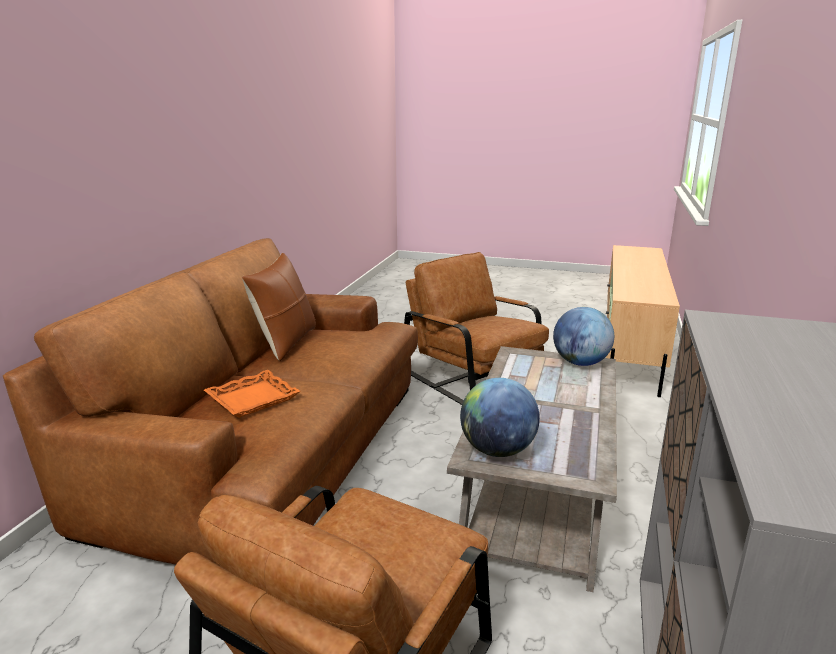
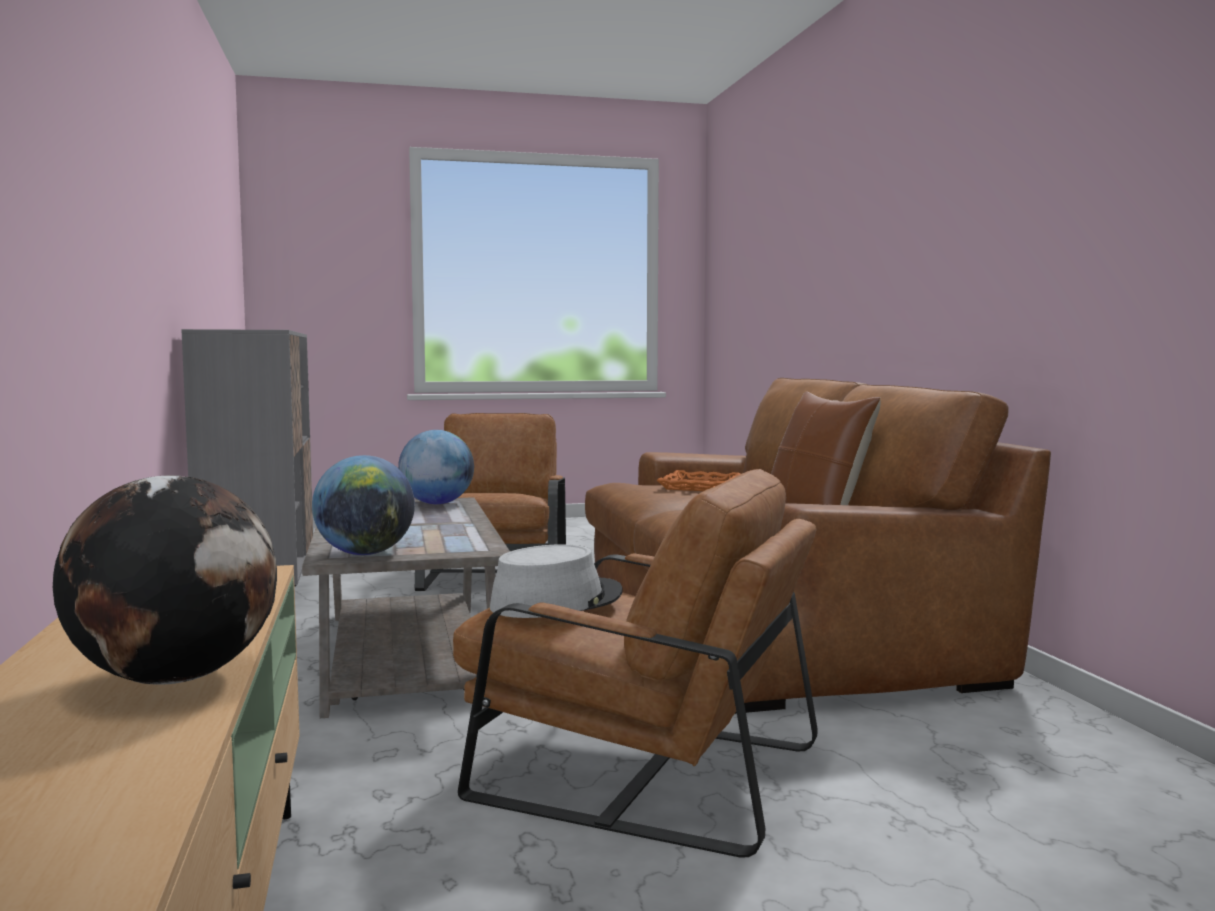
camera: 150 degrees right, 15 degrees down
(504, 322) = (556, 601): none -> grey hat
(628, 268) = (175, 678): none -> globe

